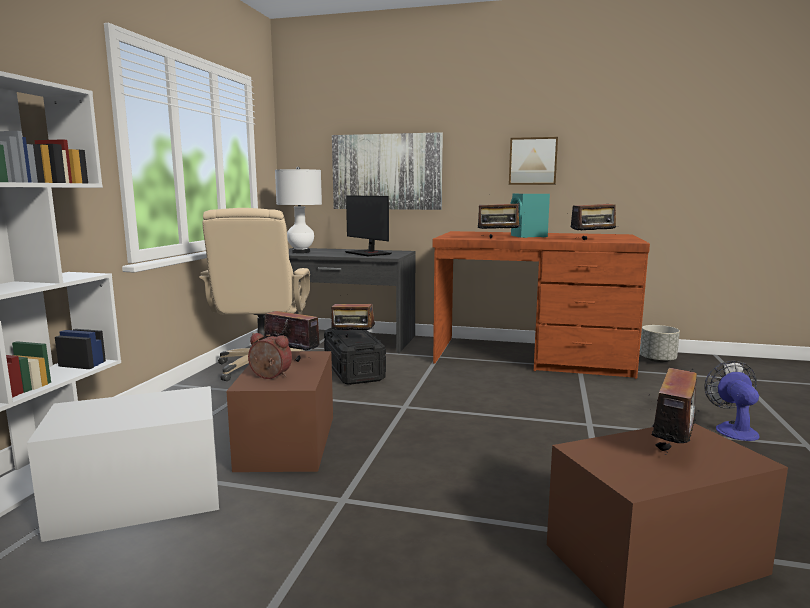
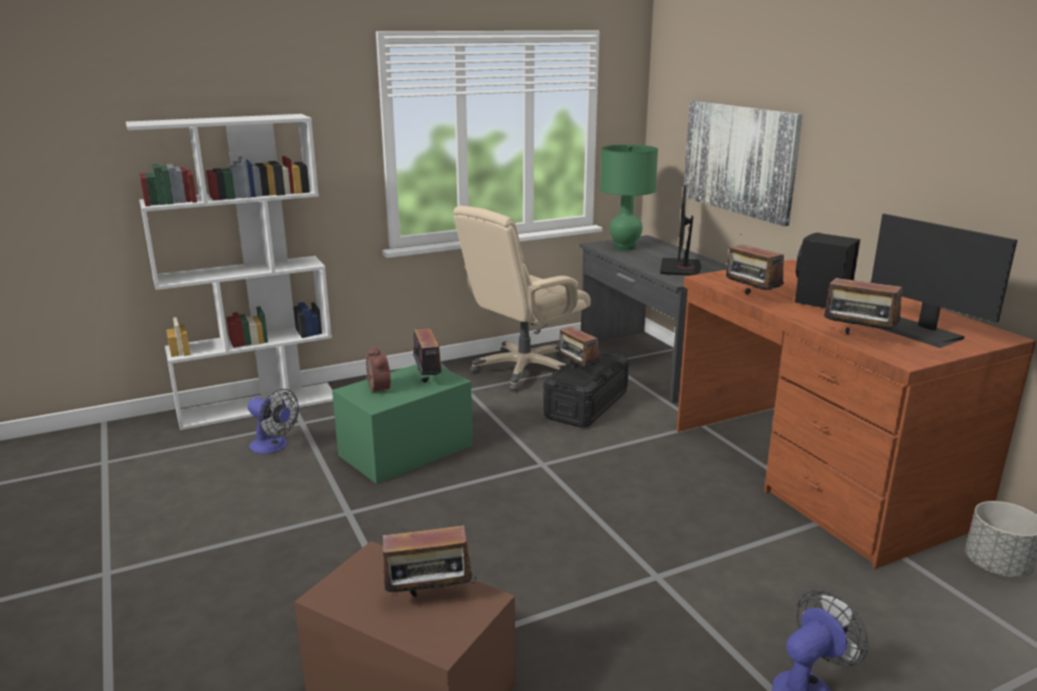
camera: 50 degrees right, 10 degrees up
(139, 499) = (273, 446): white storage box -> fan
(288, 442) = (405, 450): brown storage box -> green storage box
(301, 252) = (624, 247): white table lamp -> green table lamp
(528, 236) = (821, 302): turquoise speaker -> black speaker
(533, 161) = (907, 178): picture -> none
(599, 237) = (920, 332): none -> monitor

